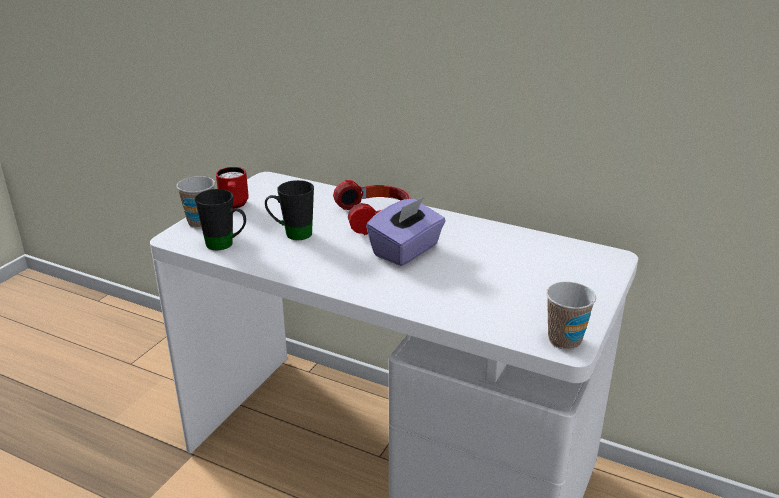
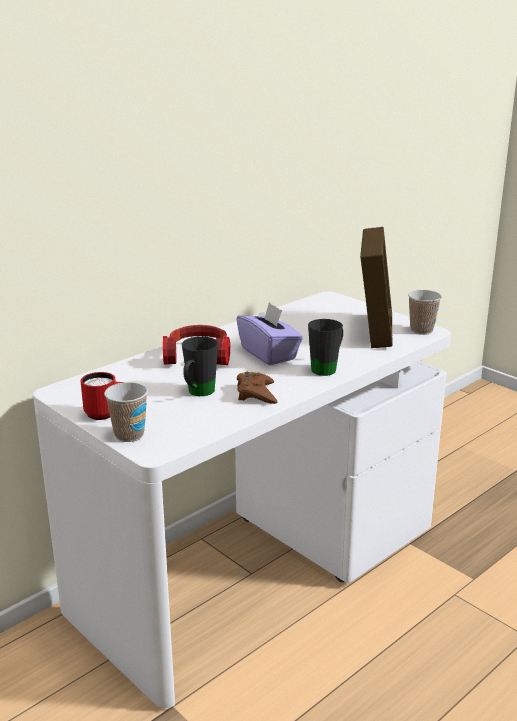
camera: 70 degrees left, 5 degrees down
(226, 245) = (194, 426): black mug -> black mug (327, 368)
(306, 261) = (256, 393): none -> brown game controller
(531, 304) = (374, 330): none -> picture frame

